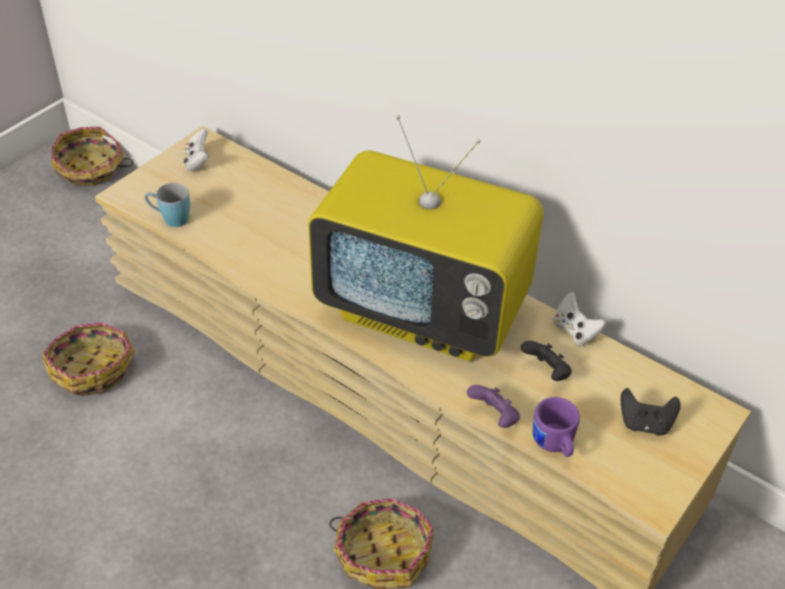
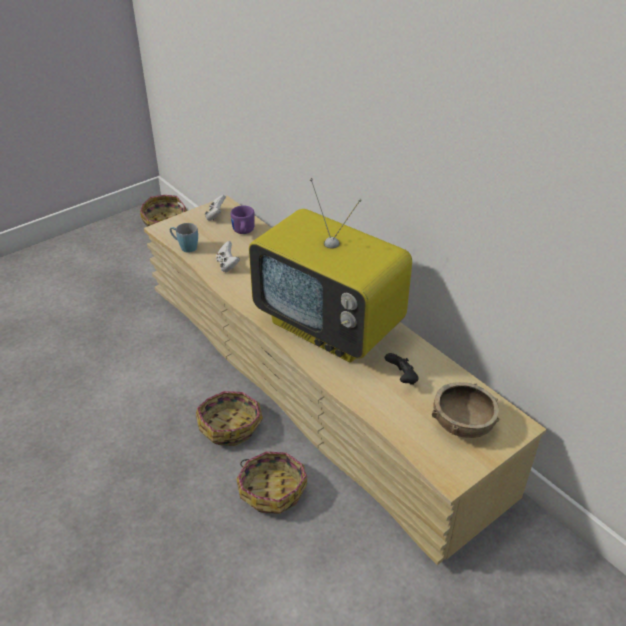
camera: 15 degrees right, 5 degrees down
(93, 368) = (125, 340): basket -> basket (230, 425)
(494, 417) = (354, 401): purple game controller -> none
(554, 445) = (390, 426): purple mug -> purple mug (243, 232)
(575, 331) = (432, 355): white game controller -> white game controller (227, 265)
(645, 424) = (462, 423): black game controller -> brown bowl

